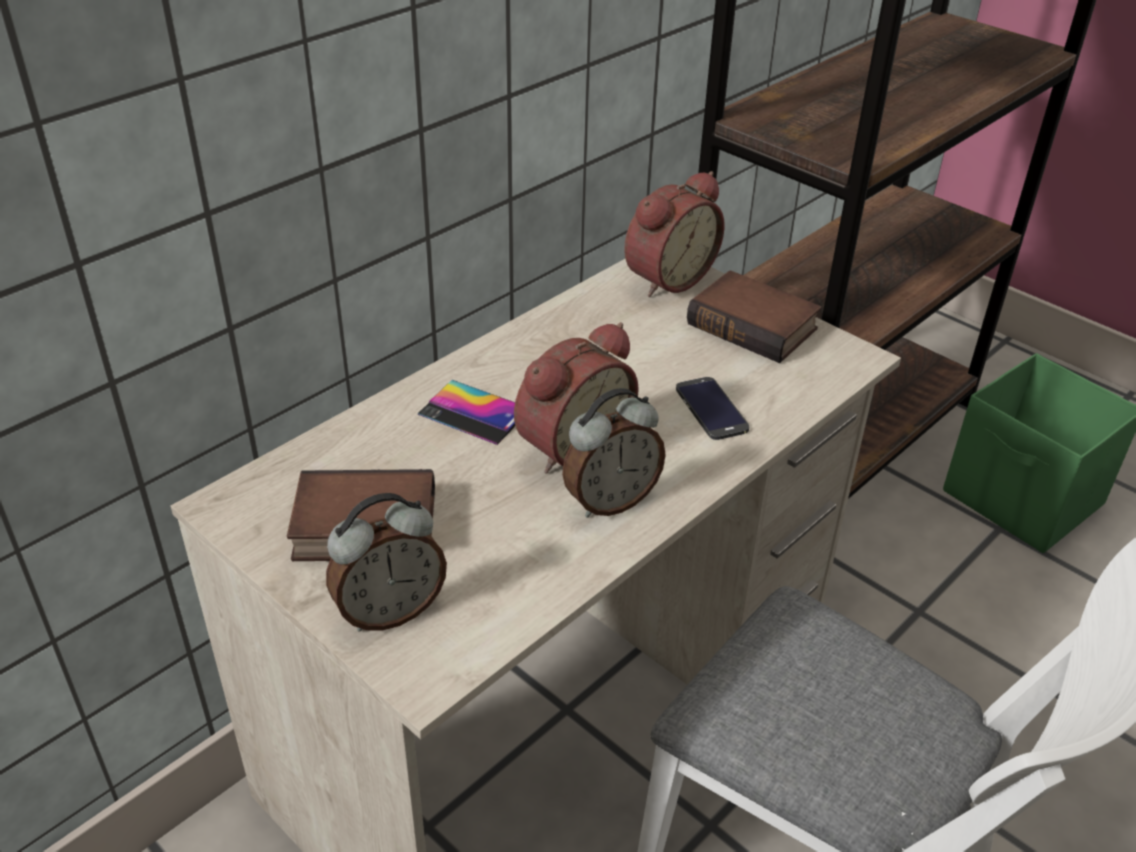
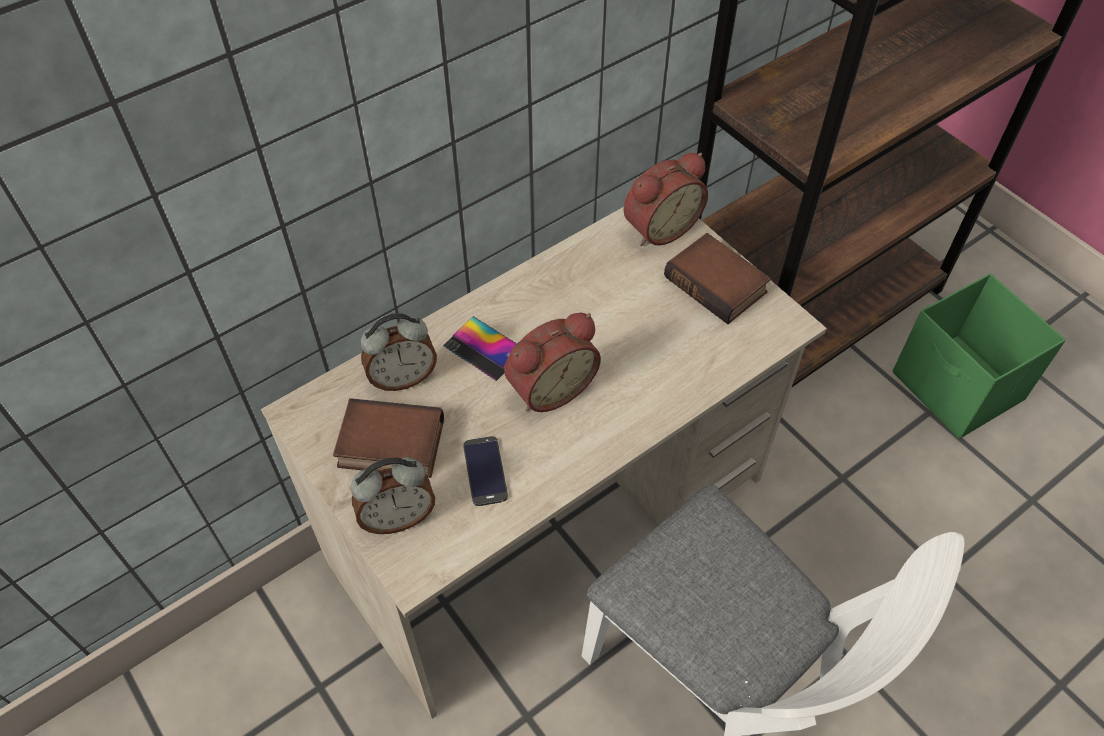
camera: 10 degrees right, 15 degrees up
(610, 501) = (568, 441): alarm clock -> alarm clock (402, 378)
(711, 409) = (663, 364): phone -> phone (485, 471)

